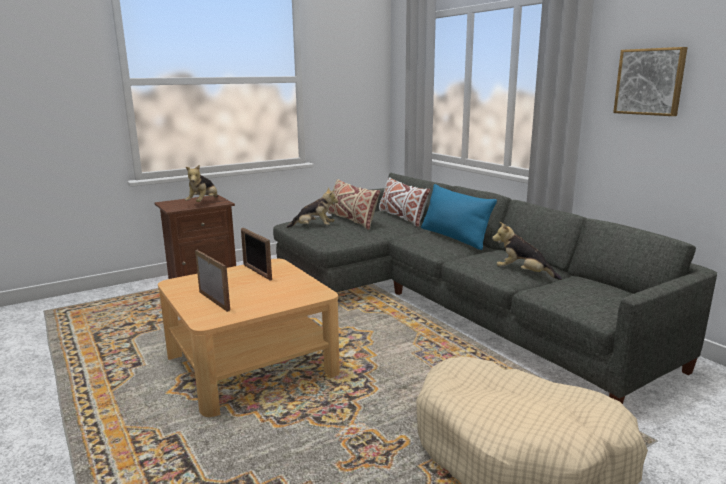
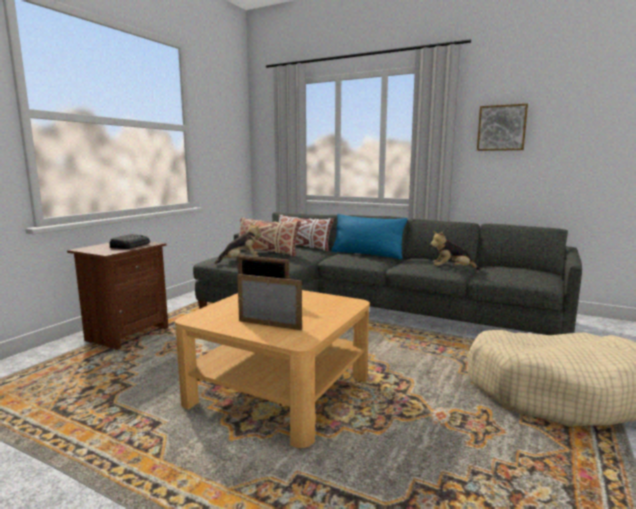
camera: 30 degrees left, 5 degrees down
(203, 203) = (131, 245): plush toy -> radio

